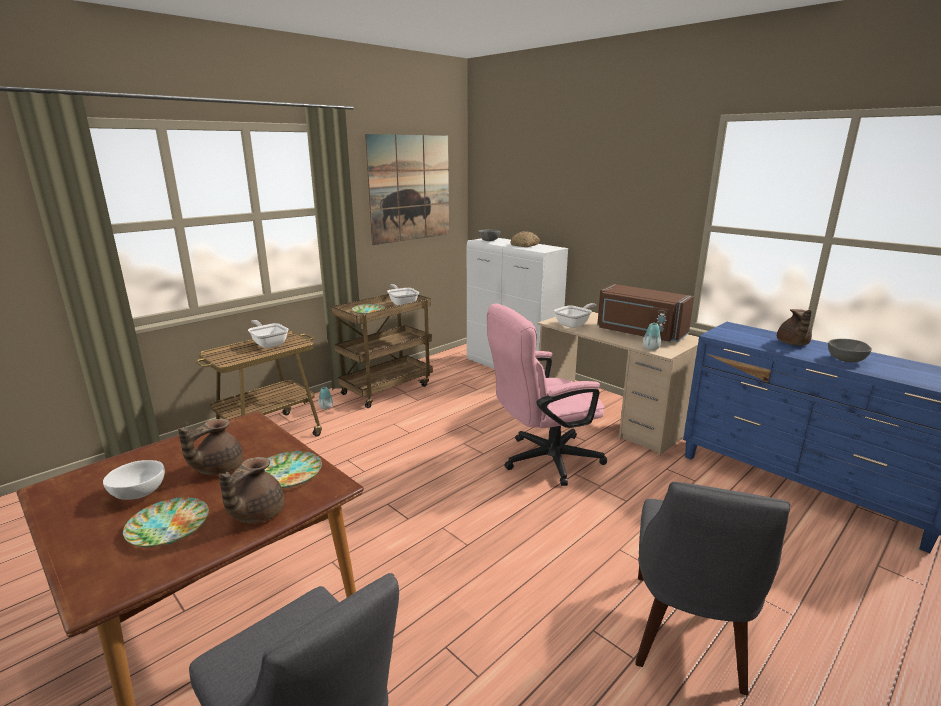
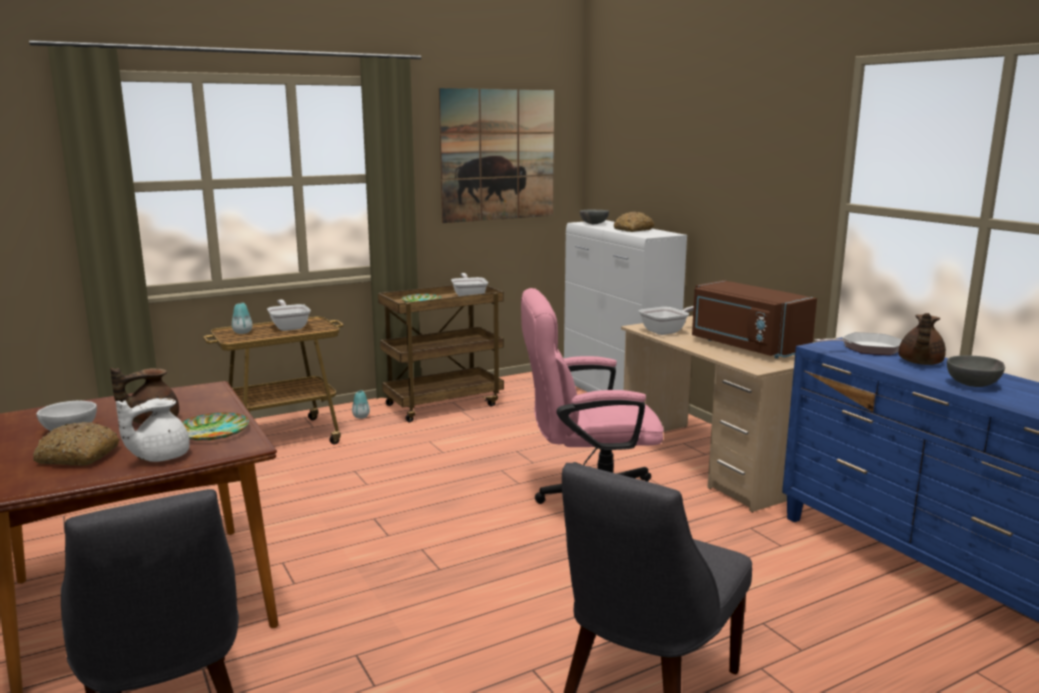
camera: 15 degrees right, 5 degrees down
(167, 527) = (77, 456): plate -> bread
(256, 514) = (159, 457): brown teapot -> white teapot
(651, 348) = (742, 363): vase -> vase (242, 332)
(747, 334) = (867, 349): none -> frying pan

